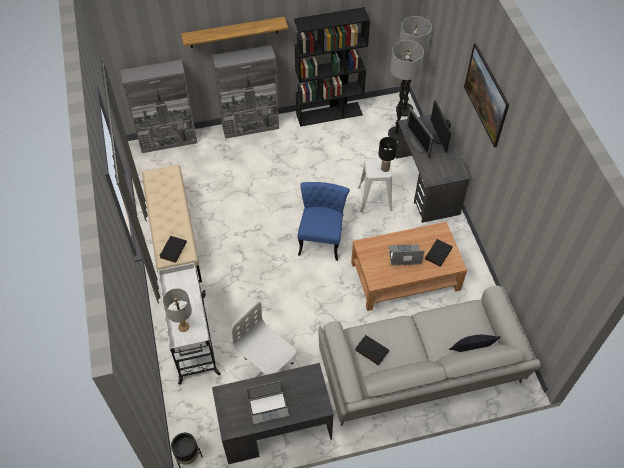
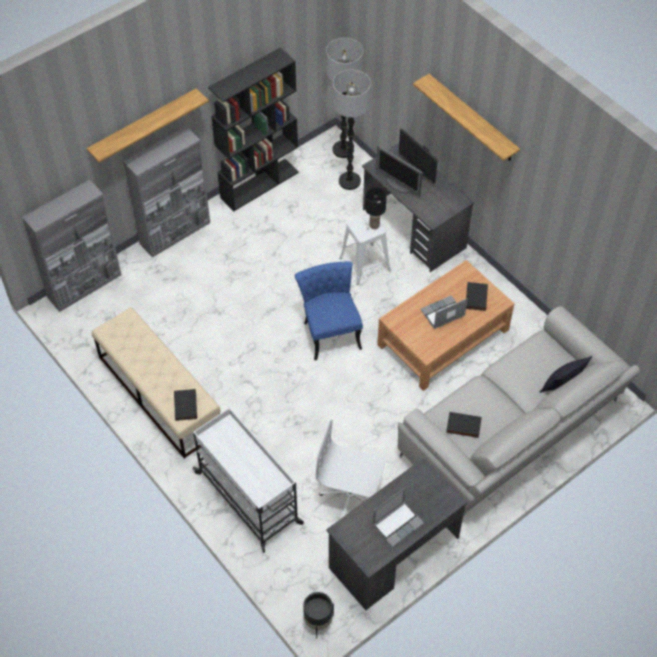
camera: 25 degrees left, 0 degrees up
(184, 326) = (257, 481): grey table lamp -> none
(483, 105) = (472, 119): picture -> shelf

